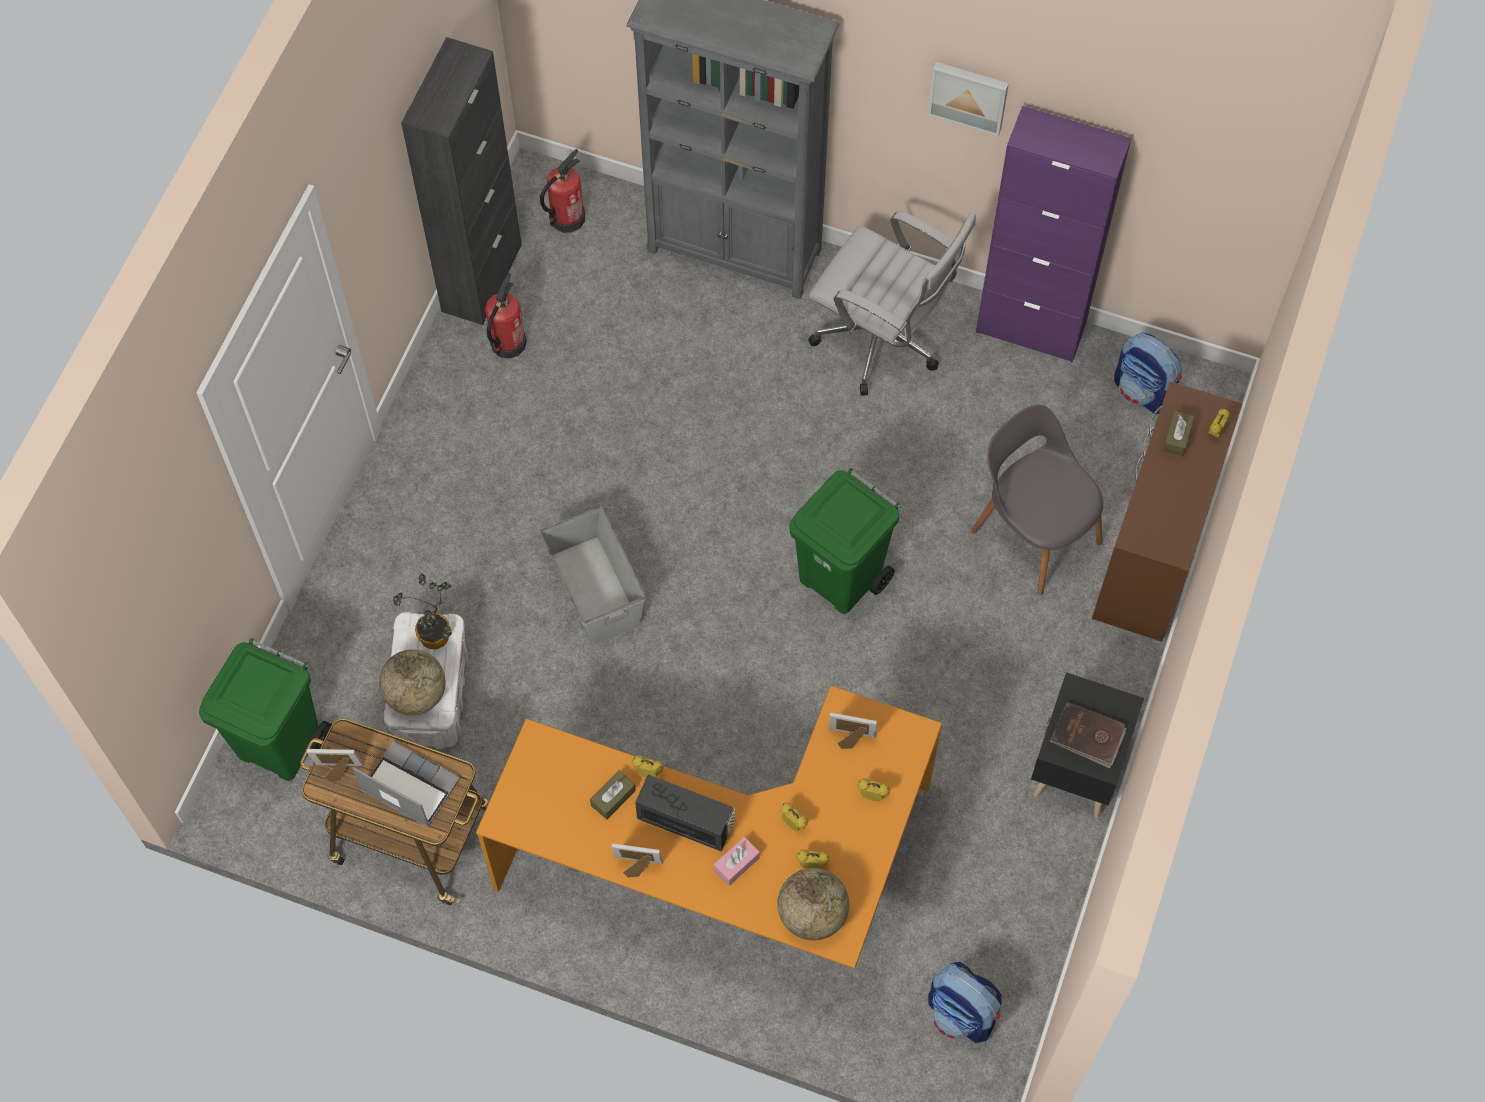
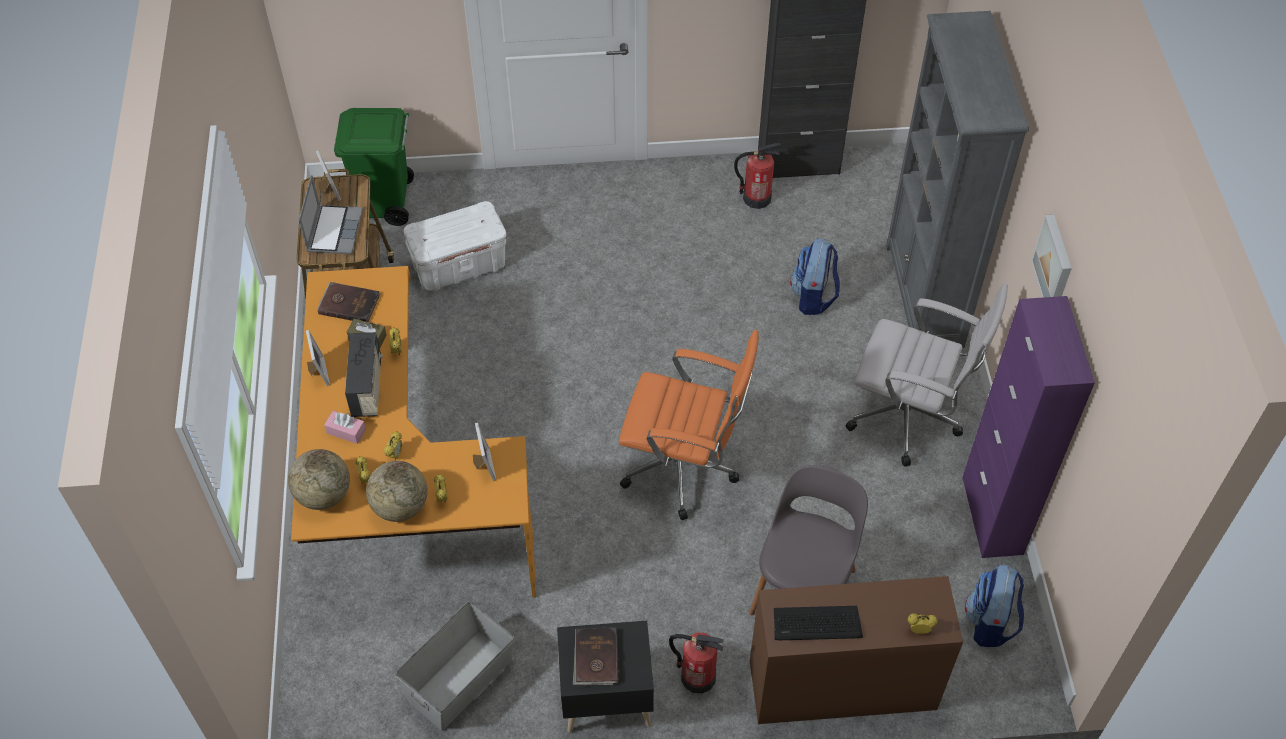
camera: 65 degrees right, 10 degrees down
(416, 695) = (432, 233): globe -> globe (400, 506)
(436, 640) = (479, 228): potted plant -> none
(551, 801) = (349, 303): none -> brown book
(567, 218) = (879, 190): fire extinguisher -> fire extinguisher (697, 676)
(595, 590) = (590, 323): grey storage box -> grey storage box (460, 679)
(841, 579) = (685, 470): green trash can -> orange office chair
(883, 343) = (909, 419): white office chair -> white office chair turned 75 degrees counterclockwise
(962, 1014) = (352, 693): backpack -> backpack (813, 297)
(1172, 514) = (817, 624): none -> keyboard
(1177, 437) = (895, 601): brown tissue box -> none

